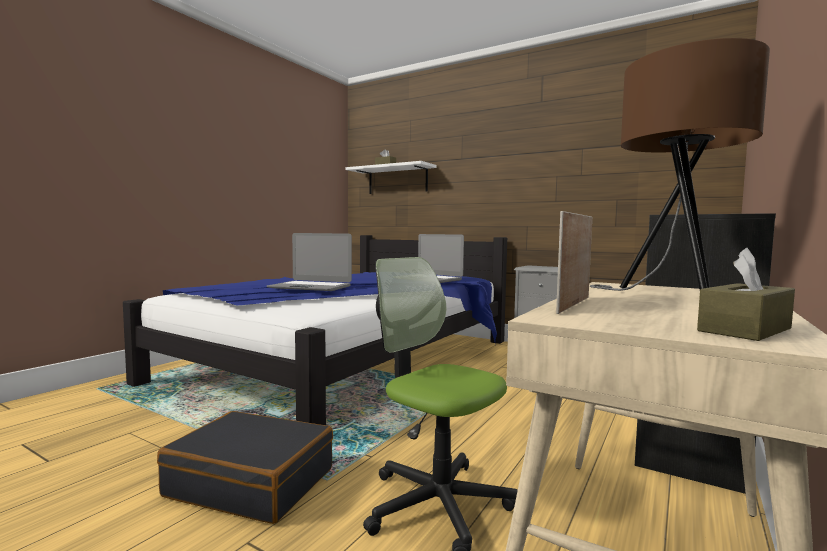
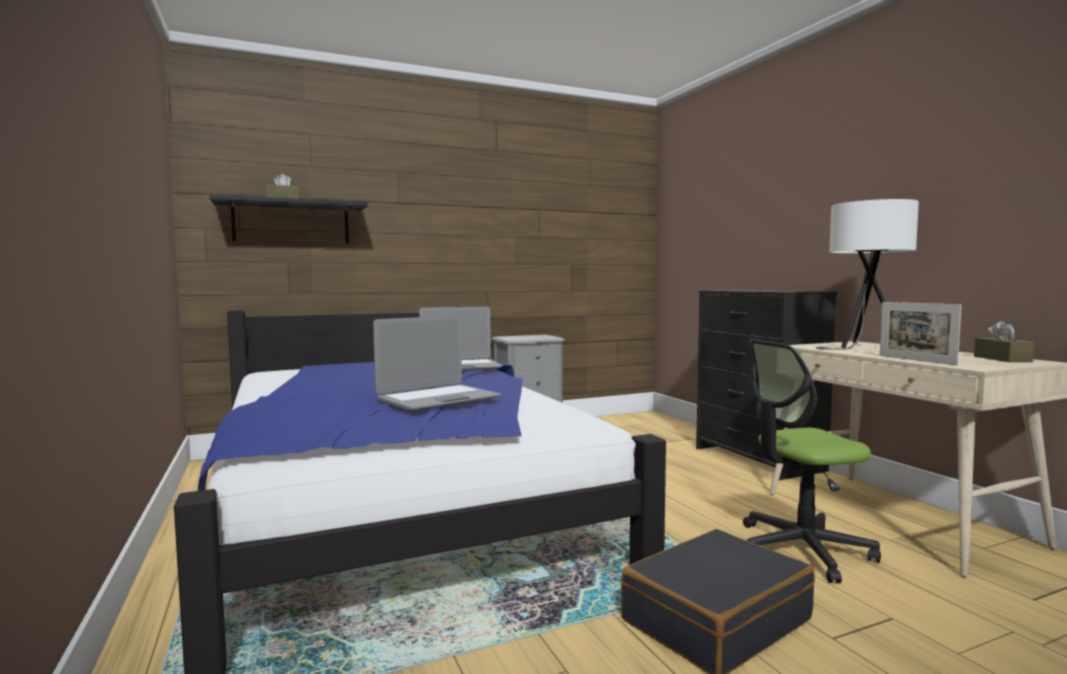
camera: 55 degrees left, 0 degrees up
(397, 180) = (291, 223): white shelf -> black shelf
(669, 294) = (863, 348): brown table lamp -> white table lamp

